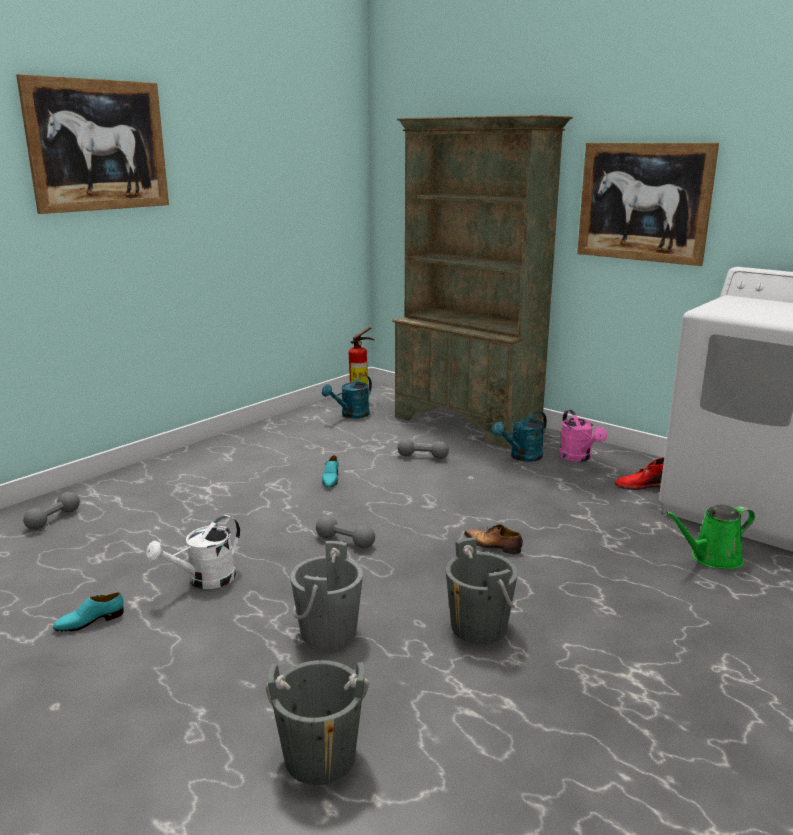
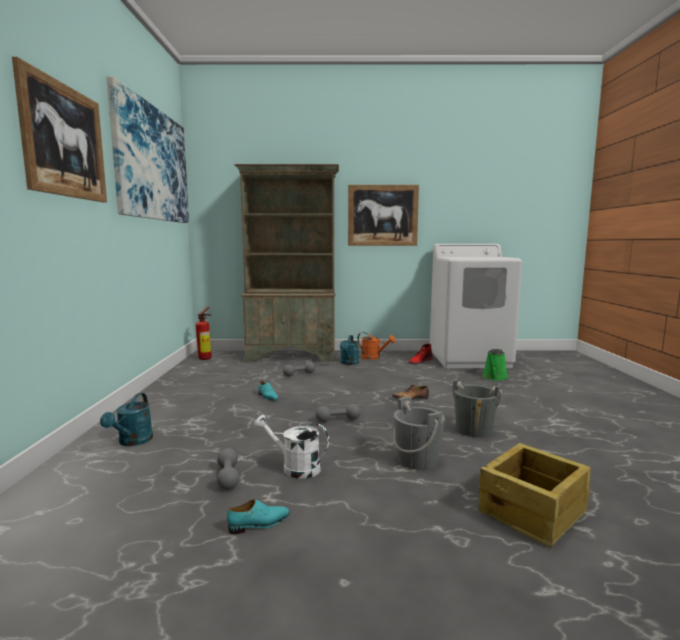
camera: 40 degrees left, 10 degrees down
(54, 519) = (83, 481): grey dumbbell -> grey dumbbell (228, 477)
(89, 621) = (259, 524): turquoise shoe -> turquoise shoe turned 135 degrees counterclockwise
(204, 581) = (294, 468): white watering can -> white watering can turned 105 degrees clockwise
(279, 131) = (152, 164): none -> picture
(320, 757) = (533, 512): grey bucket -> crate
(351, 415) = (215, 366): turquoise watering can -> turquoise watering can (132, 442)
(578, 457) = (374, 358): pink watering can -> orange watering can

